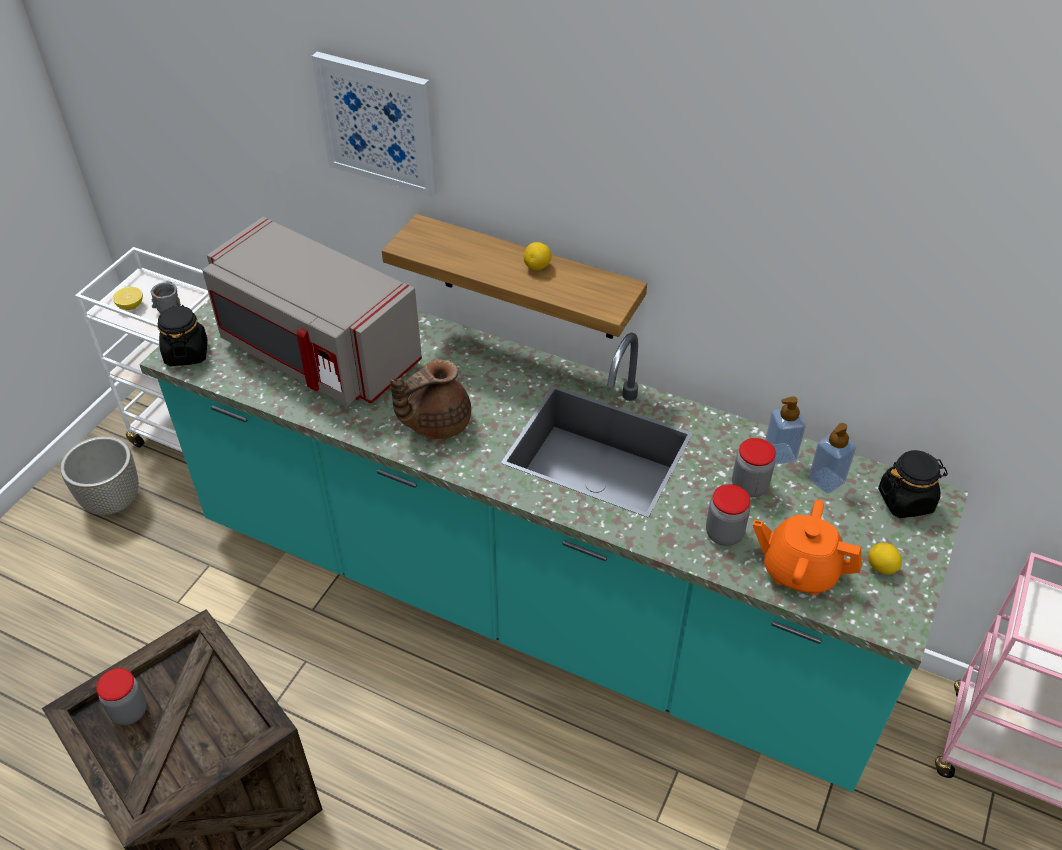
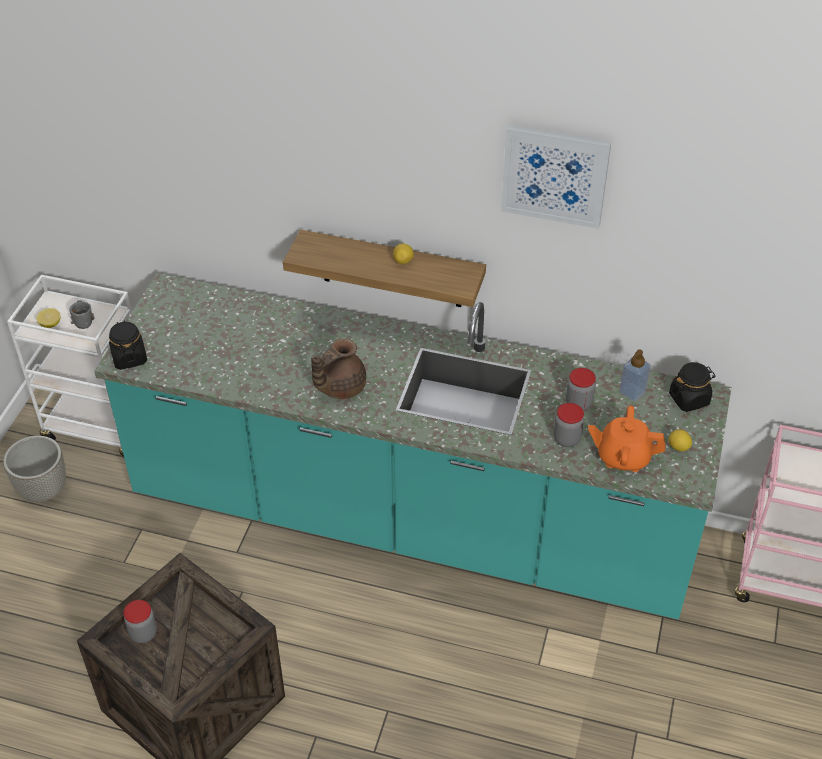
camera: 10 degrees left, 0 degrees up
(316, 352) = (232, 345): grey microwave -> none
(378, 123) = (270, 167): picture -> picture (555, 175)
(779, 454) = (596, 377): soap dispenser -> none

